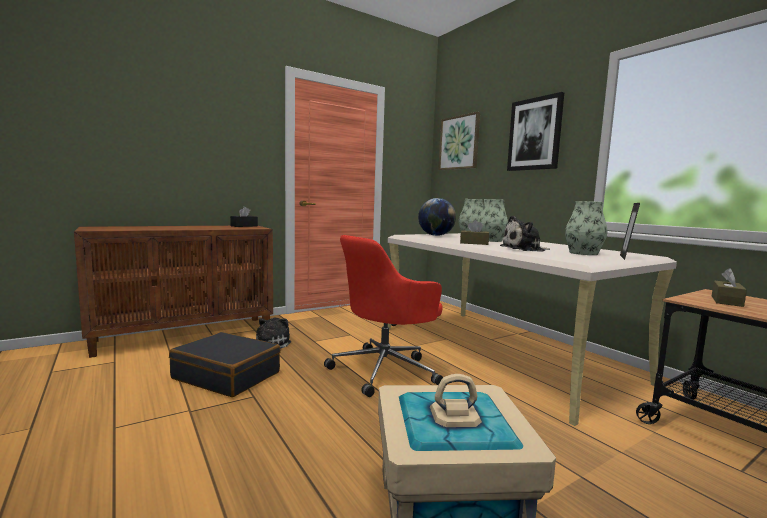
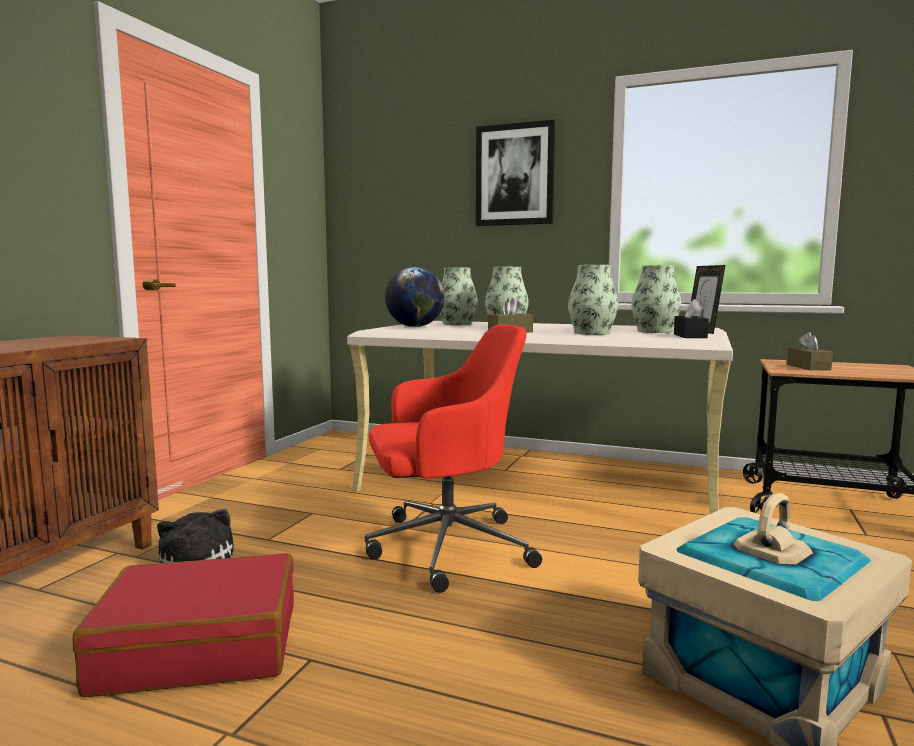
camera: 35 degrees left, 0 degrees up
(227, 375) = (200, 646): black suitcase -> red suitcase
(244, 226) = (58, 338): black tissue box -> black tissue box (690, 336)
(385, 370) = (445, 548): red office chair -> red office chair turned 120 degrees counterclockwise
(459, 143) = (381, 181): picture -> none
(524, 249) = (592, 333): plush toy -> vase

